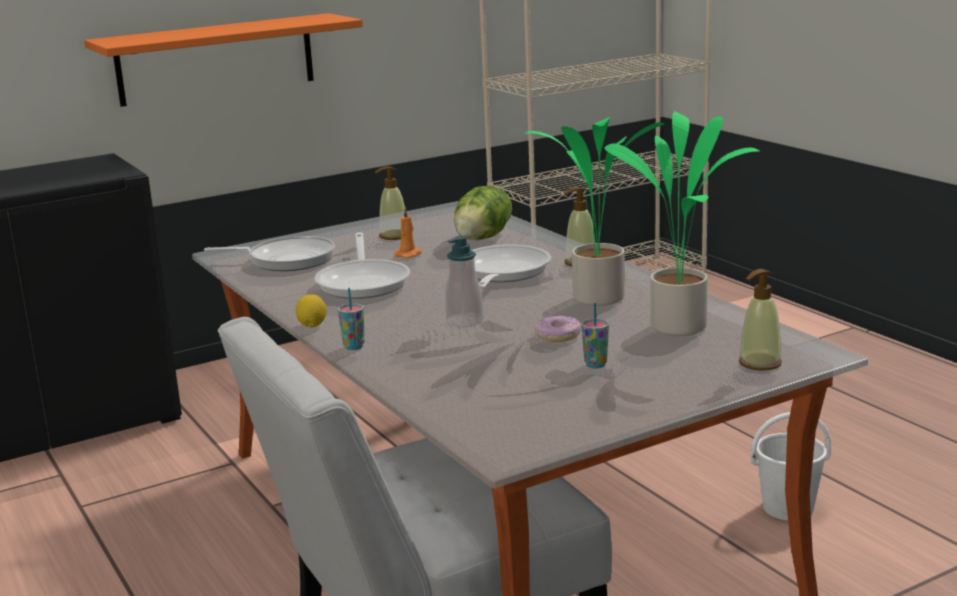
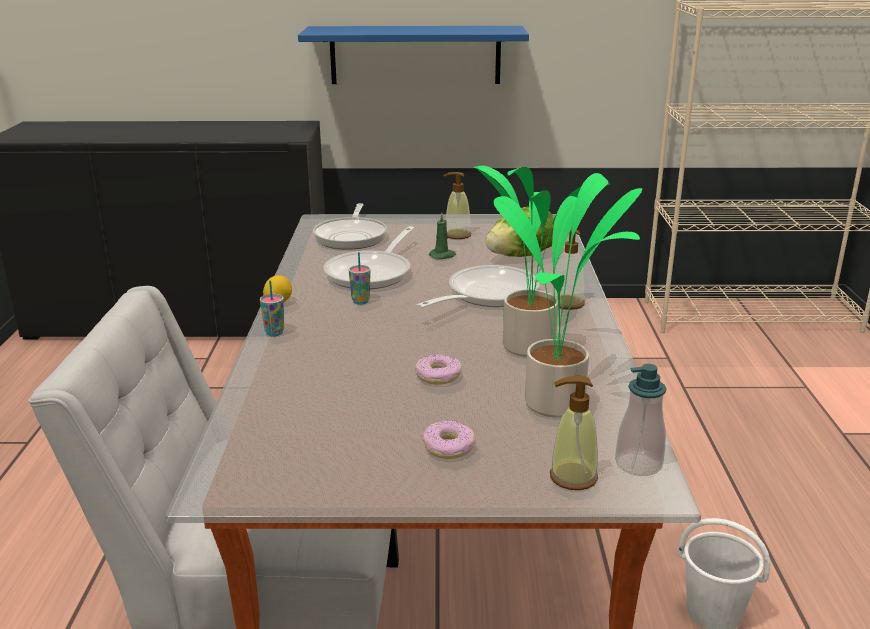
camera: 30 degrees right, 5 degrees up
(216, 59) = (415, 55): orange shelf -> blue shelf
(286, 259) = (351, 236): frying pan -> frying pan turned 60 degrees clockwise
(409, 254) = (443, 256): orange candle -> green candle
(464, 322) = (387, 335): soap dispenser -> soap dispenser (638, 464)
(595, 365) = (423, 420): cup -> cup (360, 301)
(644, 374) = (448, 447): none -> donut

